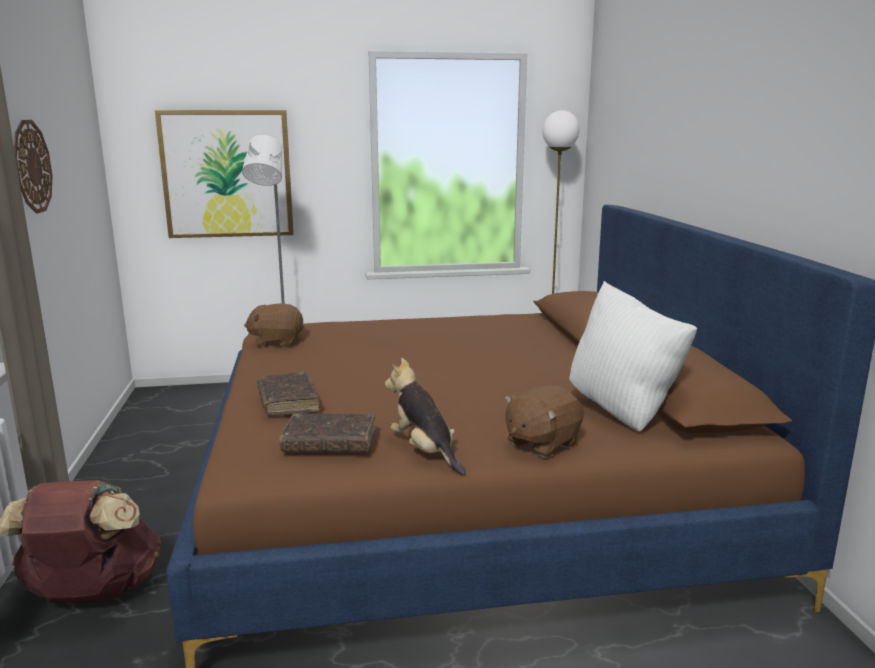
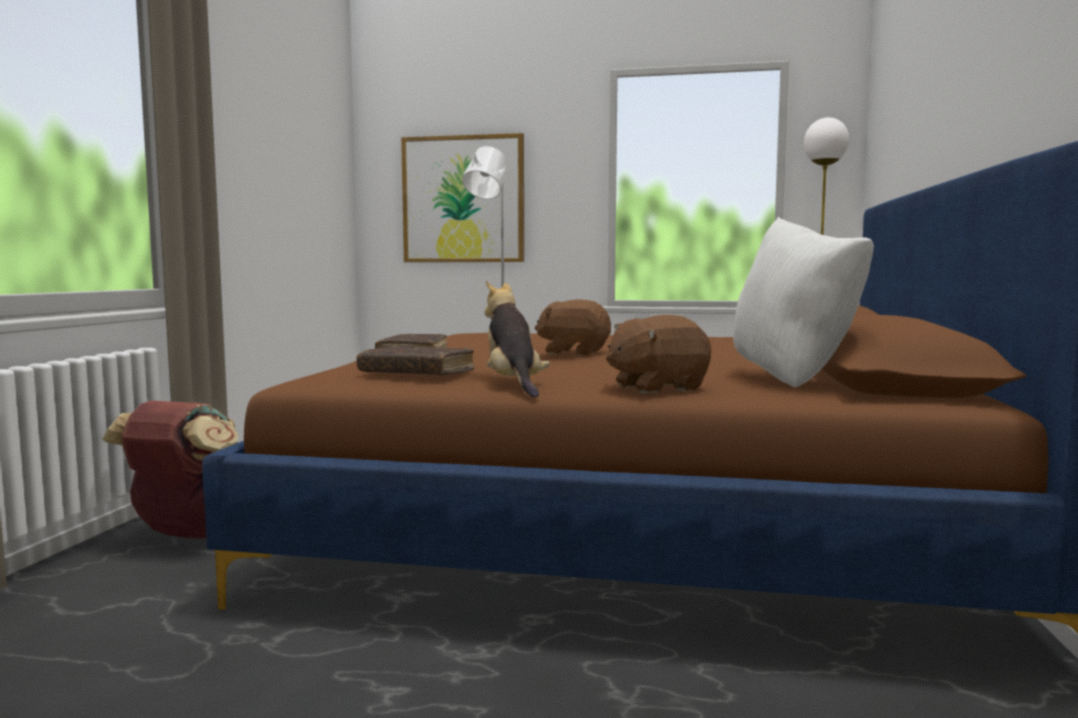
camera: 20 degrees right, 10 degrees down
(31, 166) = (253, 153): wall clock -> none
(277, 342) = (458, 337): brown plush toy -> brown plush toy (574, 352)

